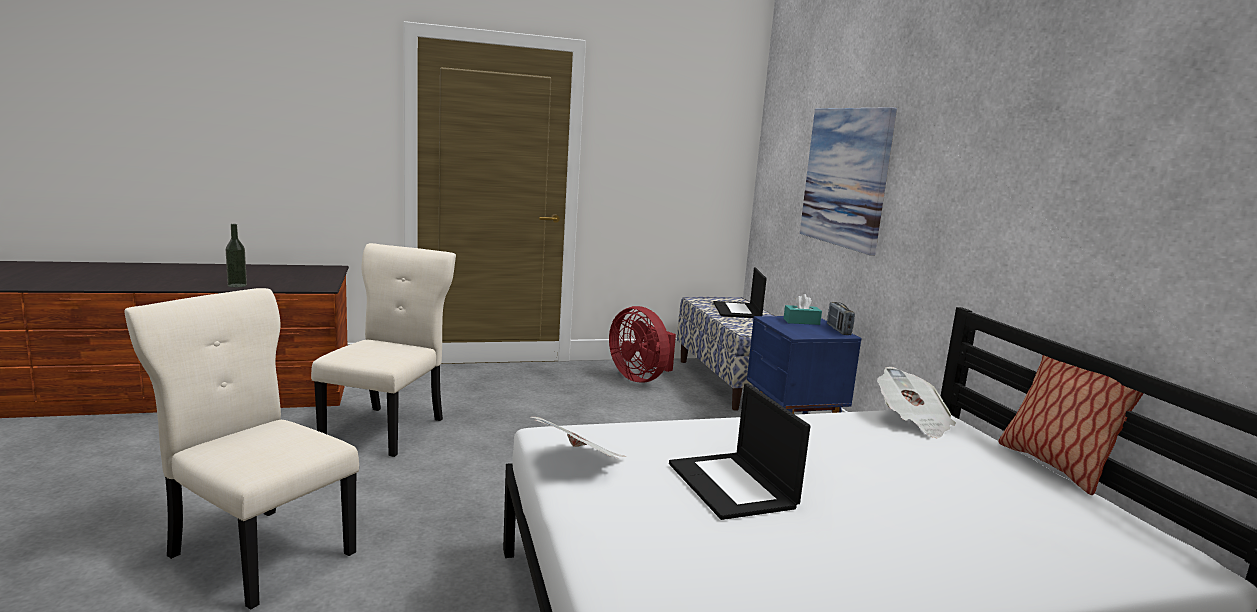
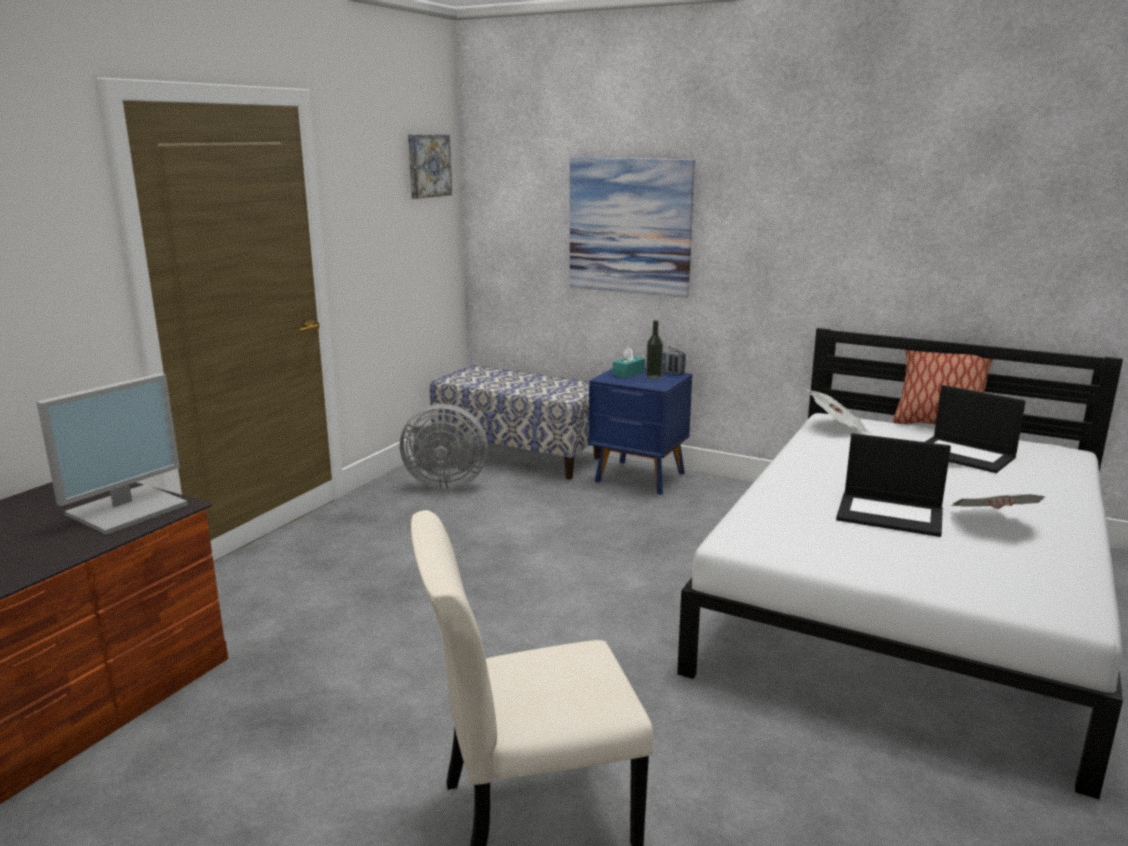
camera: 45 degrees left, 5 degrees up
(237, 285) = (63, 551): bottle -> bottle (653, 377)
(305, 281) = (128, 509): none -> monitor
(387, 429) = (346, 649): beige chair -> none
(579, 462) = (803, 548): newspaper -> newspaper (992, 522)
(641, 378) = (444, 483): red fan -> grey fan
(715, 113) = (427, 165): none -> picture
(737, 310) = (508, 380): laptop -> laptop (965, 455)

